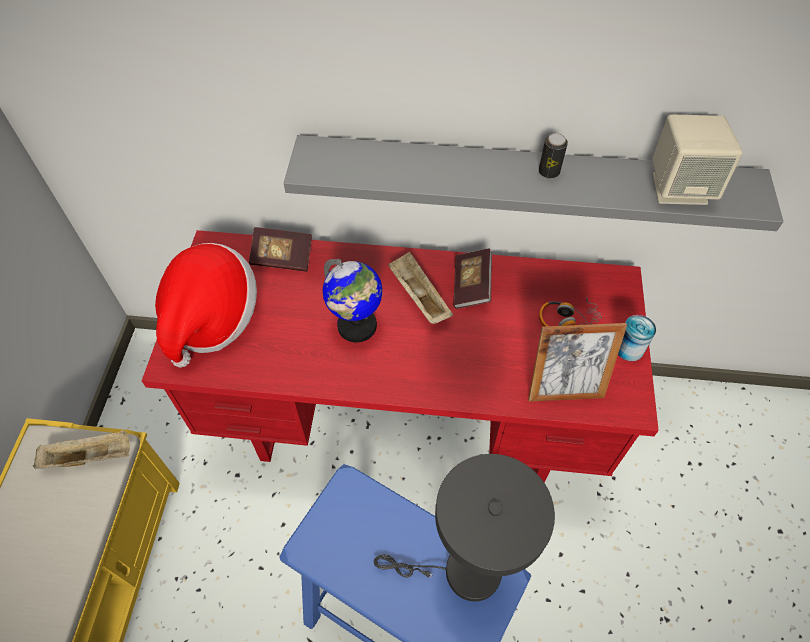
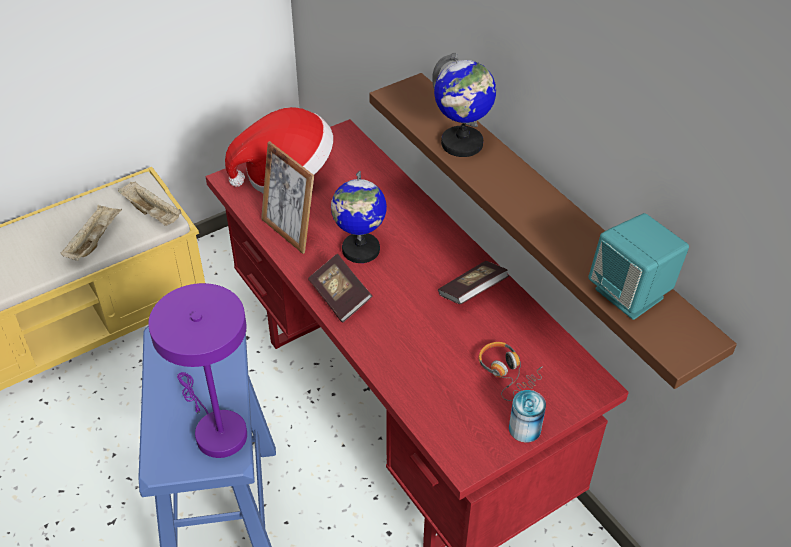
camera: 50 degrees right, 10 degrees down
(282, 258) = (375, 174): book -> book (340, 297)
(418, 169) = (462, 144): none -> globe
(418, 296) = (426, 267): beige tray -> beige tray (94, 241)
(462, 572) = (216, 430): grey table lamp -> purple table lamp
(522, 181) = (552, 220): grey shelf -> brown shelf
(549, 172) = (548, 210): can -> none
(564, 389) = (434, 405): picture frame -> picture frame (289, 231)
(679, 188) = (630, 294): beige speaker -> turquoise speaker

